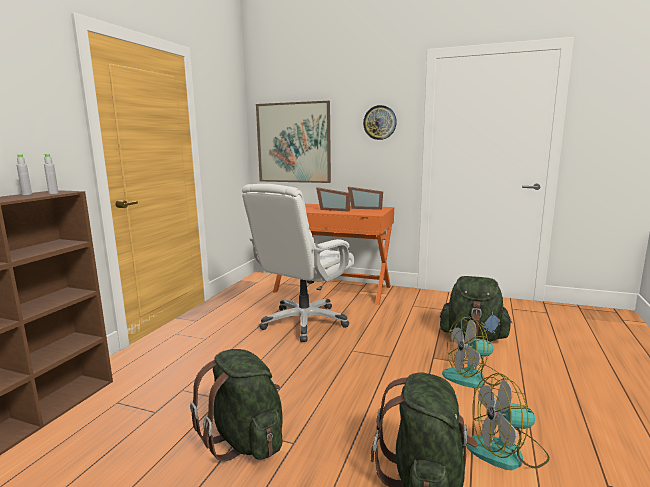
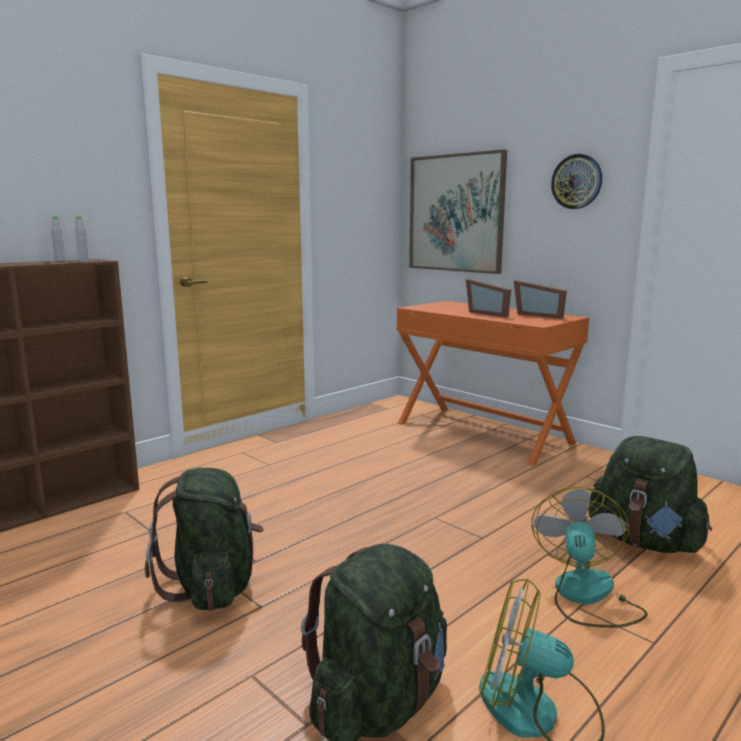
camera: 25 degrees right, 0 degrees up
(304, 322) = (403, 469): white office chair -> none
(473, 377) = (586, 597): fan -> fan turned 90 degrees clockwise

